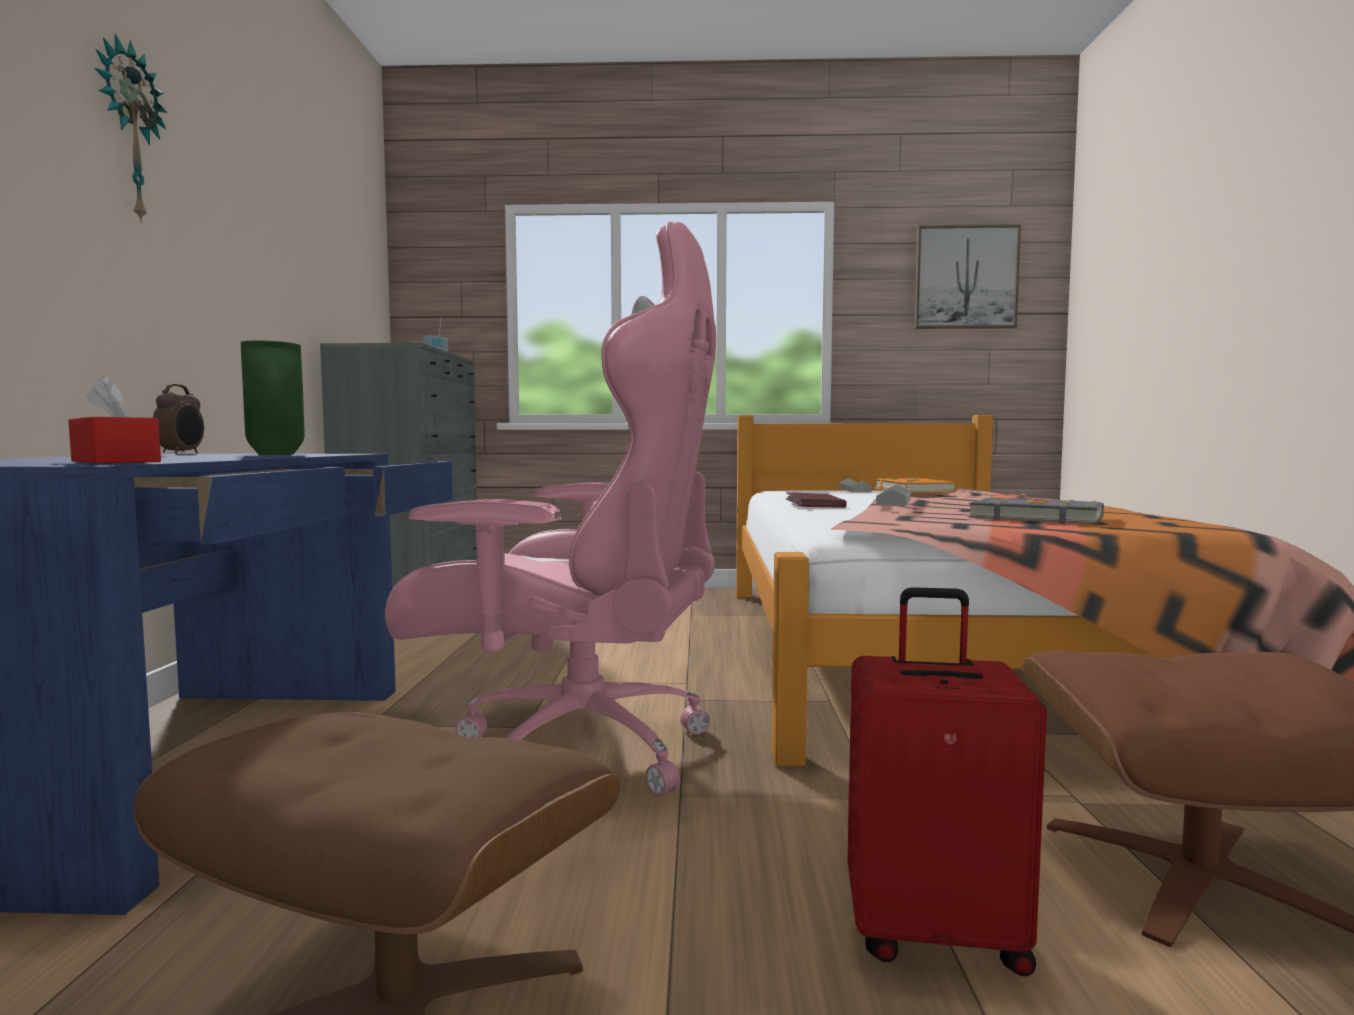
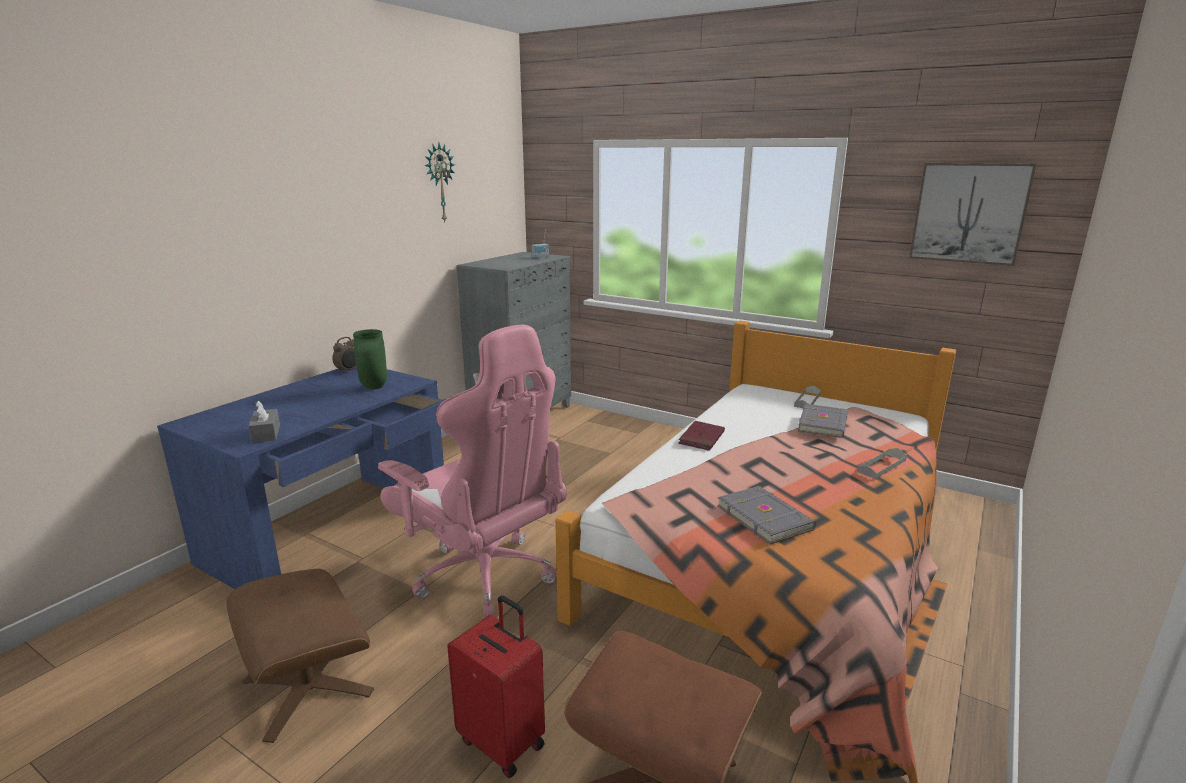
camera: 30 degrees right, 15 degrees up
(115, 461) = (266, 433): red tissue box -> grey tissue box
(128, 132) = (316, 204): wall clock -> wall clock (439, 183)
(894, 502) = (718, 464): grey tray -> grey tray (881, 466)
(915, 490) = (824, 423): orange book -> grey book

